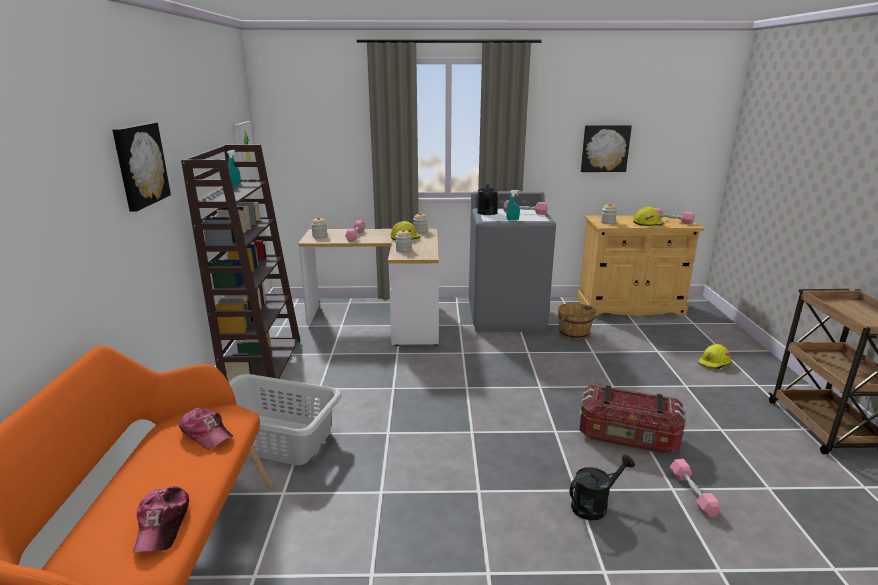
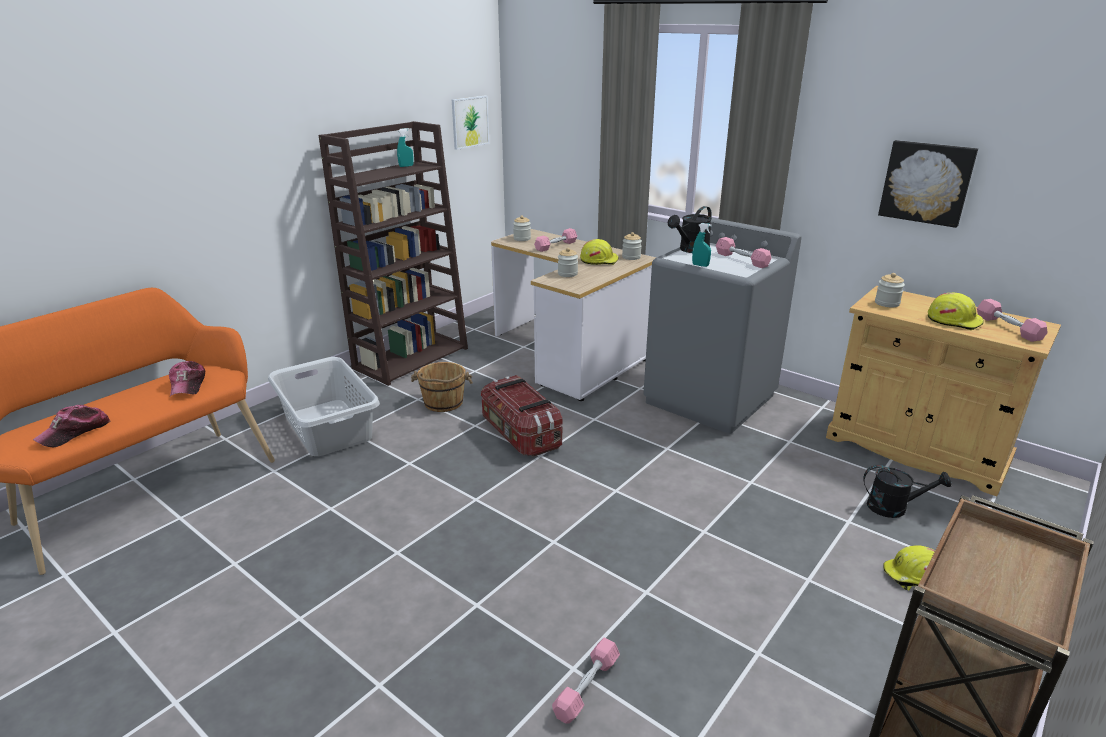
camera: 40 degrees right, 5 degrees up
(139, 165) = (253, 137): picture -> none
(574, 333) = (765, 451): brown bucket -> brown bucket (443, 403)
(594, 504) = (470, 628): black watering can -> black watering can (894, 508)
(627, 437) = (620, 591): storage box -> storage box (520, 434)

